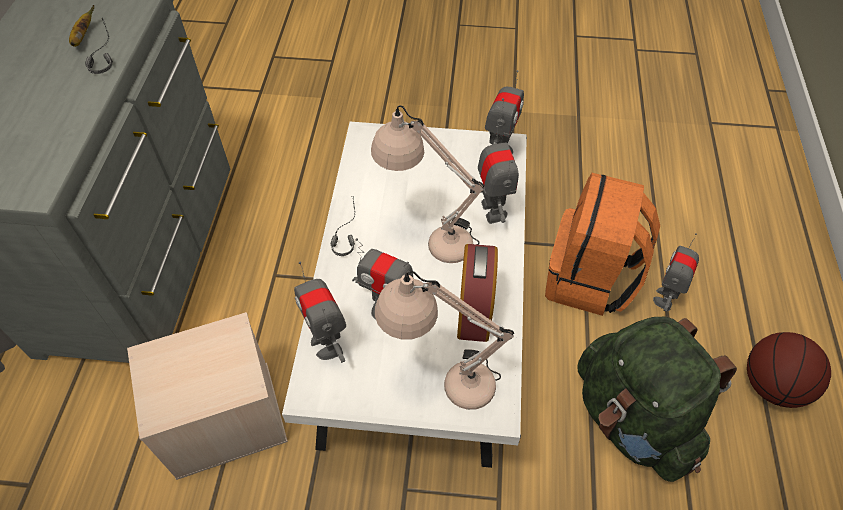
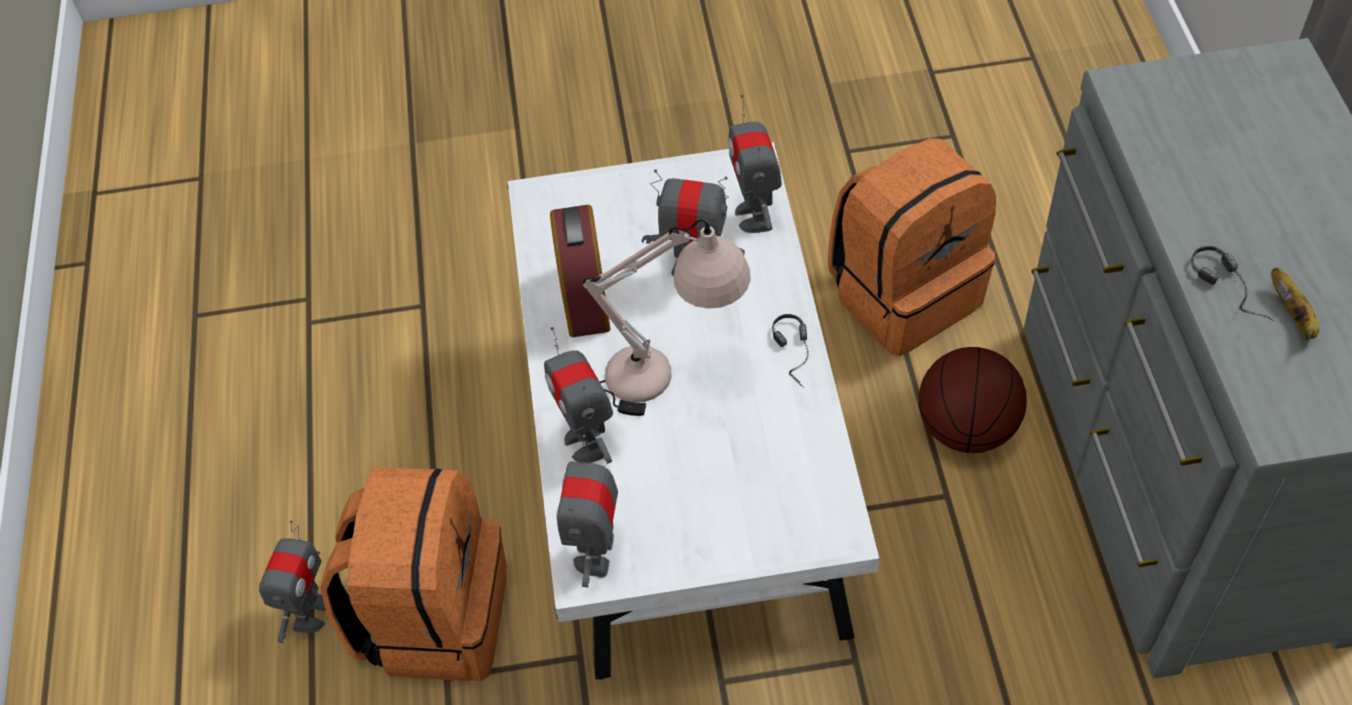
camera: 170 degrees right, 0 degrees up
(222, 421) = (904, 293): beige storage box -> orange backpack
(327, 344) = (755, 216): toy robot -> toy robot turned 150 degrees counterclockwise
(441, 379) = (606, 212): beige table lamp -> none
(633, 419) = (372, 422): green backpack -> none
(772, 385) = (170, 513): basketball -> basketball (967, 428)

